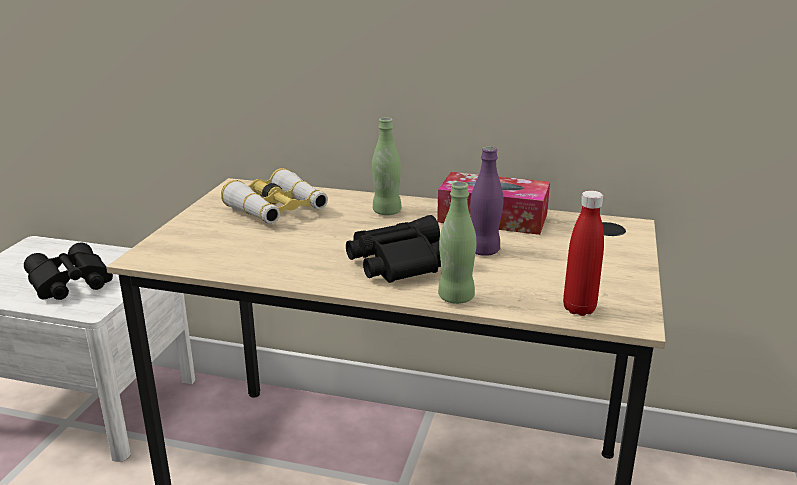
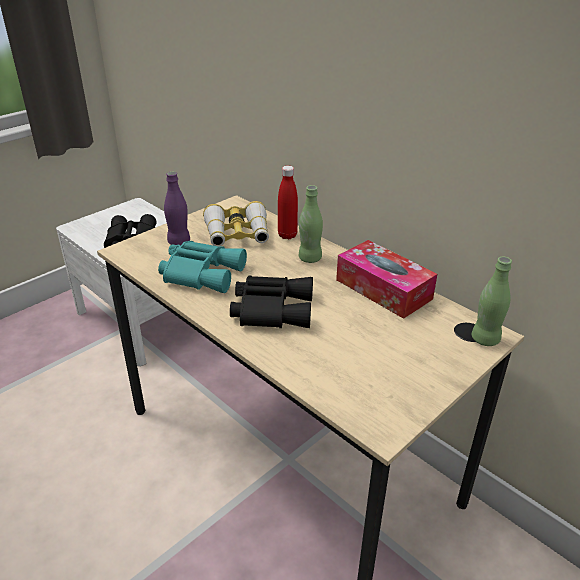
camera: 30 degrees right, 10 degrees up
(279, 252) = (202, 272): none -> turquoise binoculars
(456, 297) = (275, 355): green bottle -> green bottle (485, 339)
(483, 251) = (341, 319): purple bottle -> purple bottle (179, 242)
(579, 309) = (353, 402): red bottle -> red bottle (287, 235)

